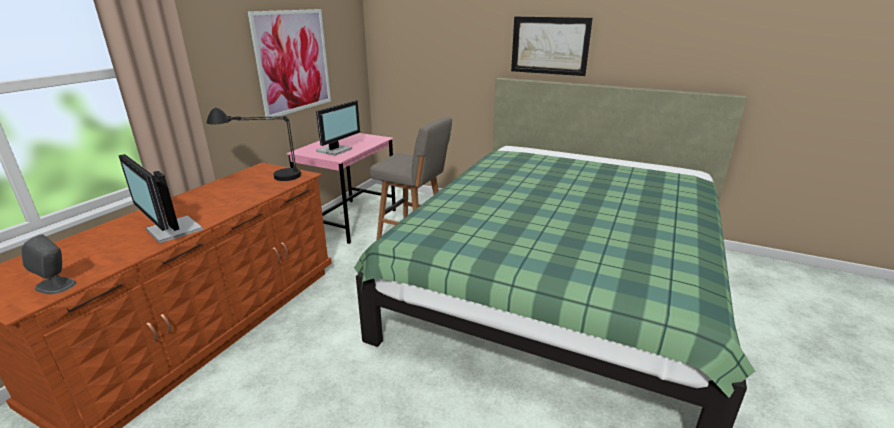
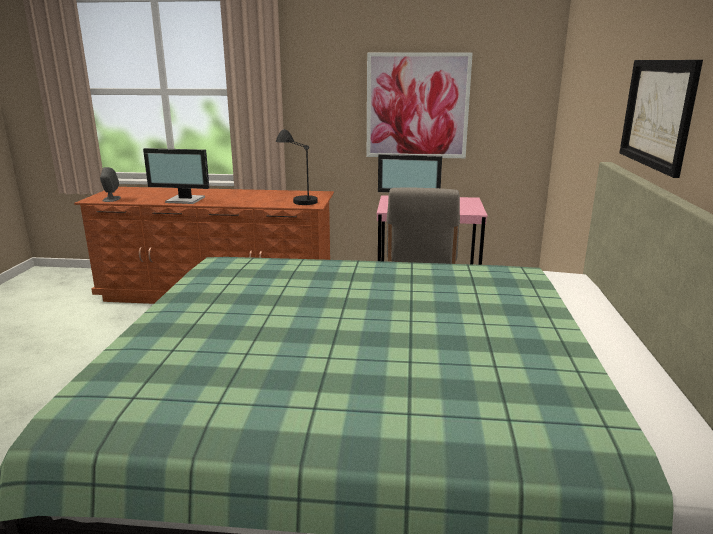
camera: 70 degrees right, 5 degrees down
(172, 231) = (185, 200): monitor -> monitor turned 105 degrees counterclockwise

